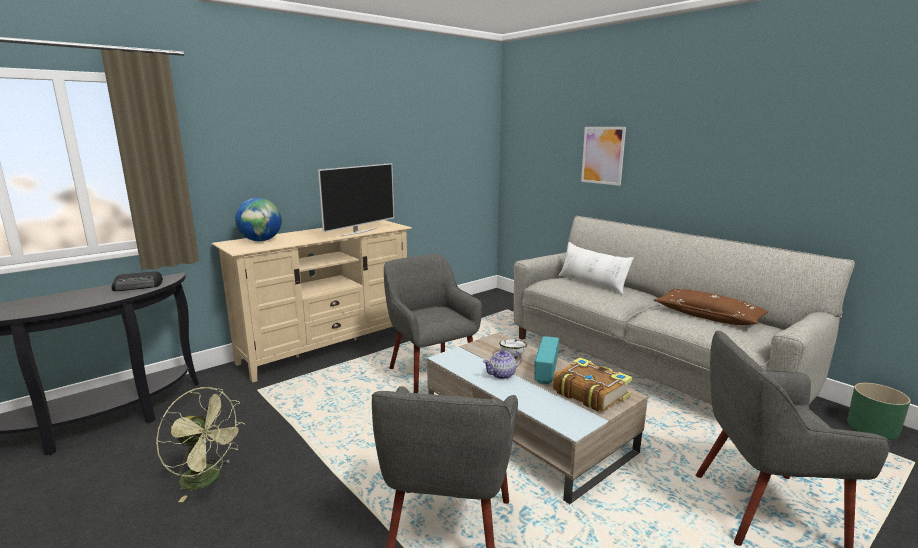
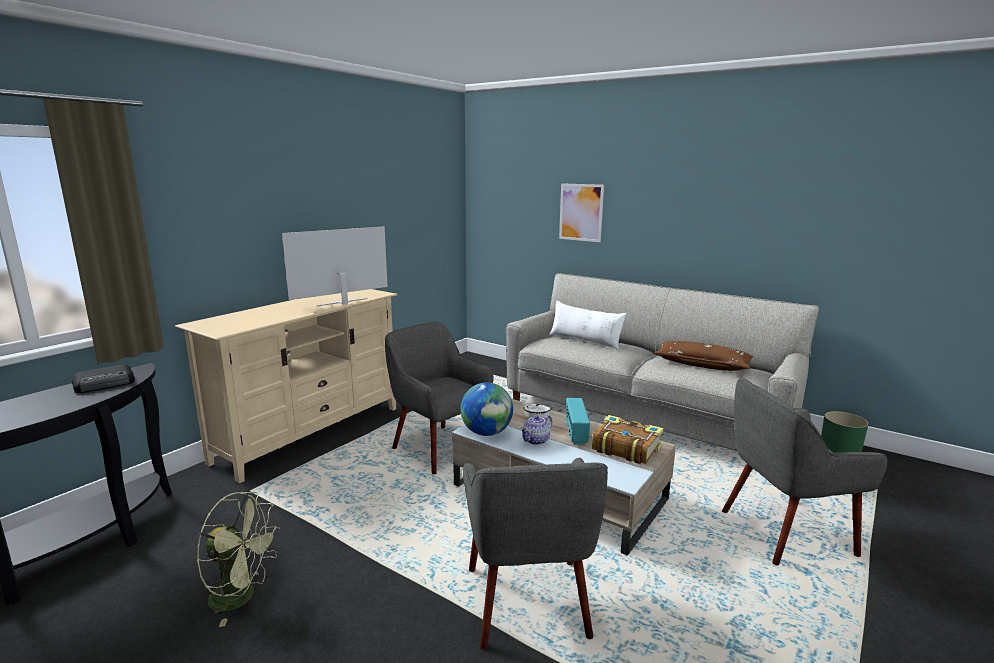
camera: 15 degrees left, 0 degrees up
(261, 241) = (236, 319): globe -> globe (486, 433)
(358, 232) = (343, 302): television -> television turned 150 degrees counterclockwise

